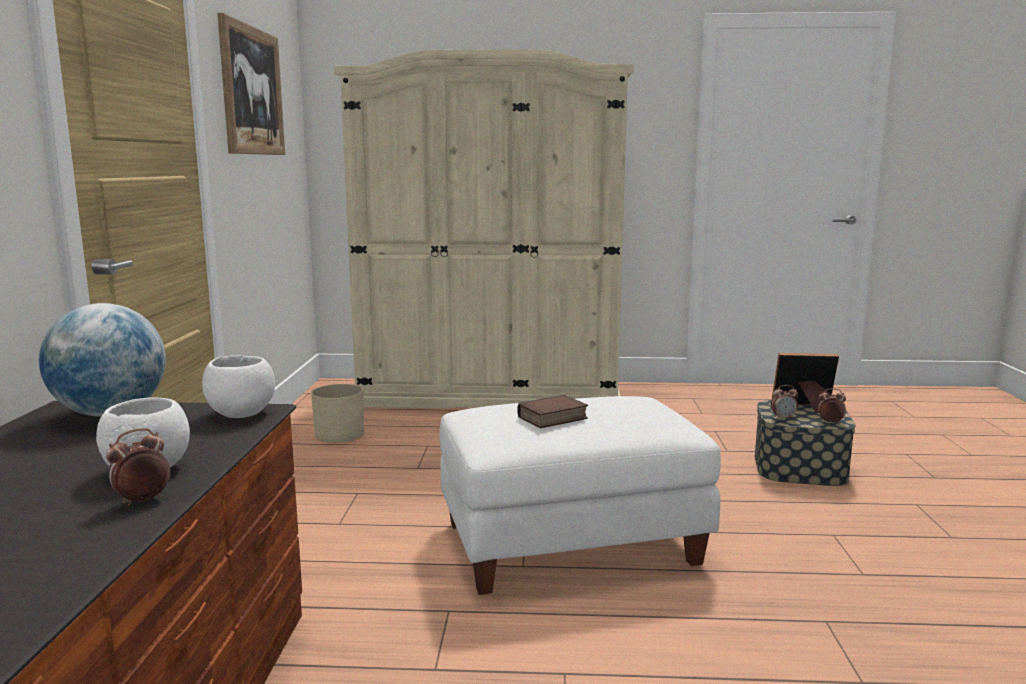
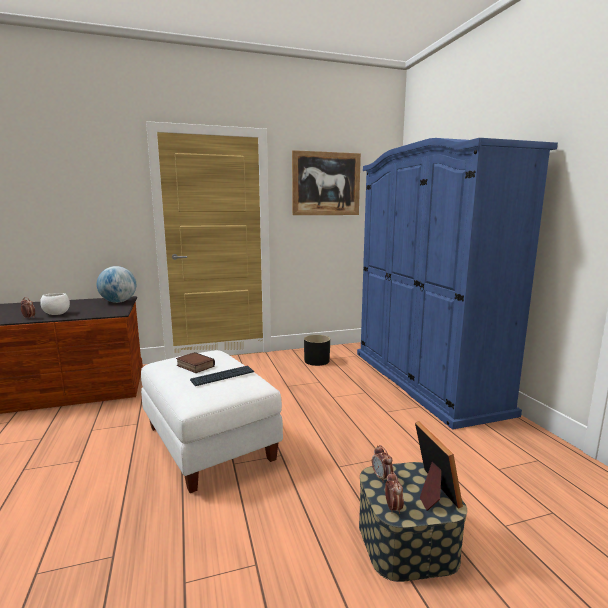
camera: 70 degrees right, 0 degrees up
(241, 414) = (114, 311): white bowl -> none
(339, 434) = (316, 361): beige planter -> black planter
(489, 394) = (424, 380): beige wardrobe -> blue wardrobe
(612, 406) = (223, 376): none -> keyboard

